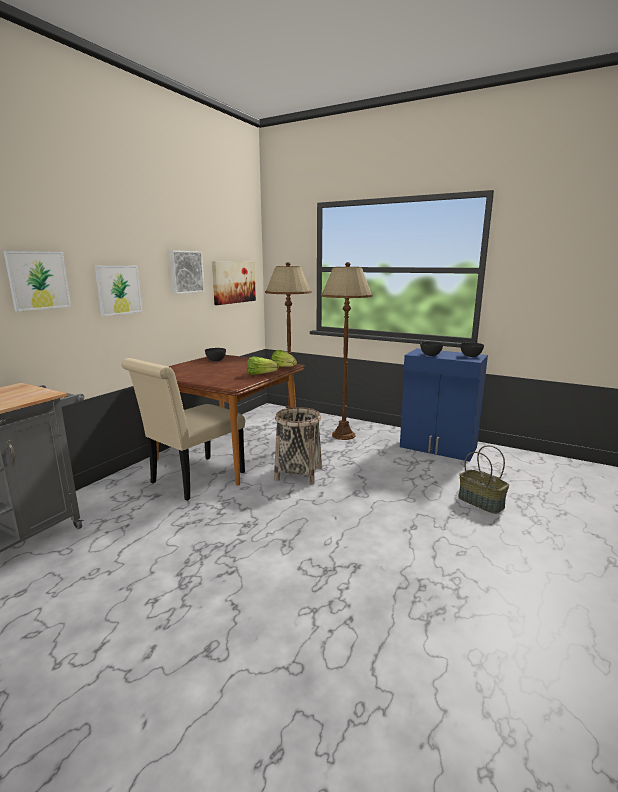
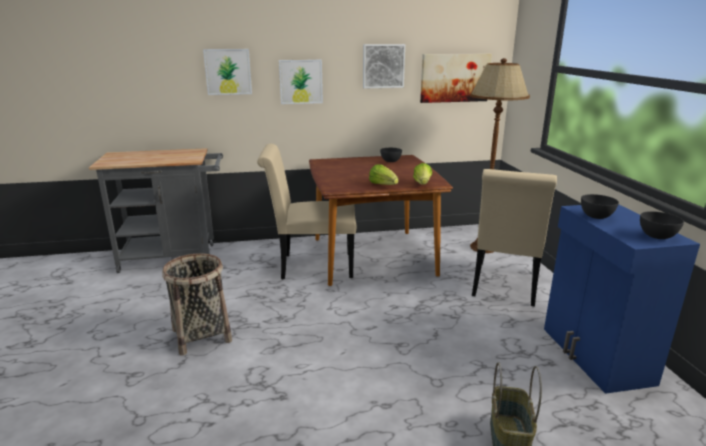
camera: 50 degrees right, 5 degrees up
(298, 473) = (389, 300): basket -> basket (202, 335)
(343, 435) = (504, 287): brown floor lamp -> beige chair

